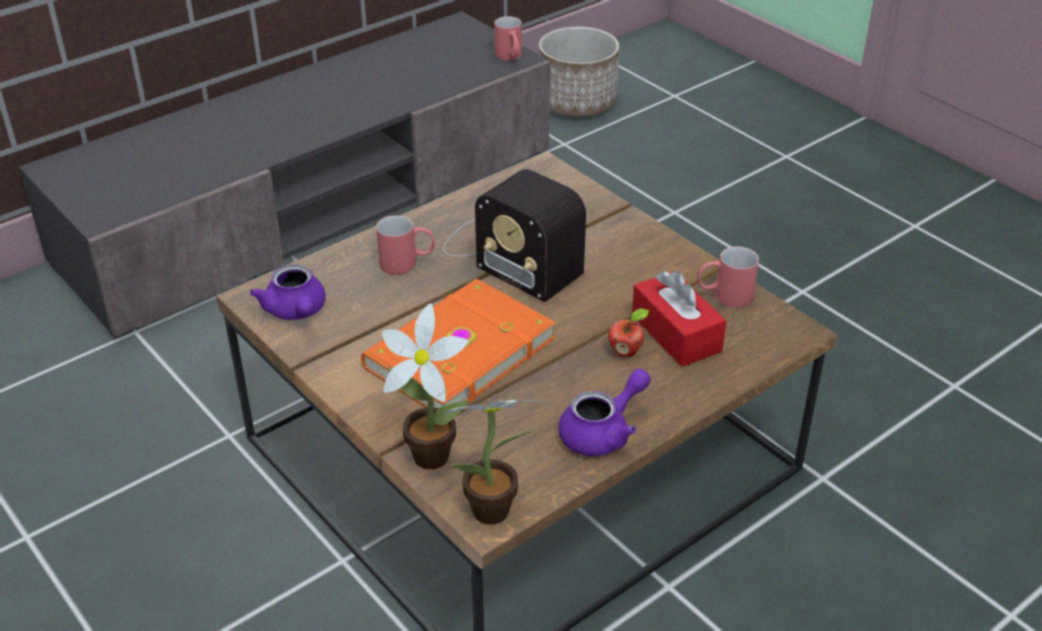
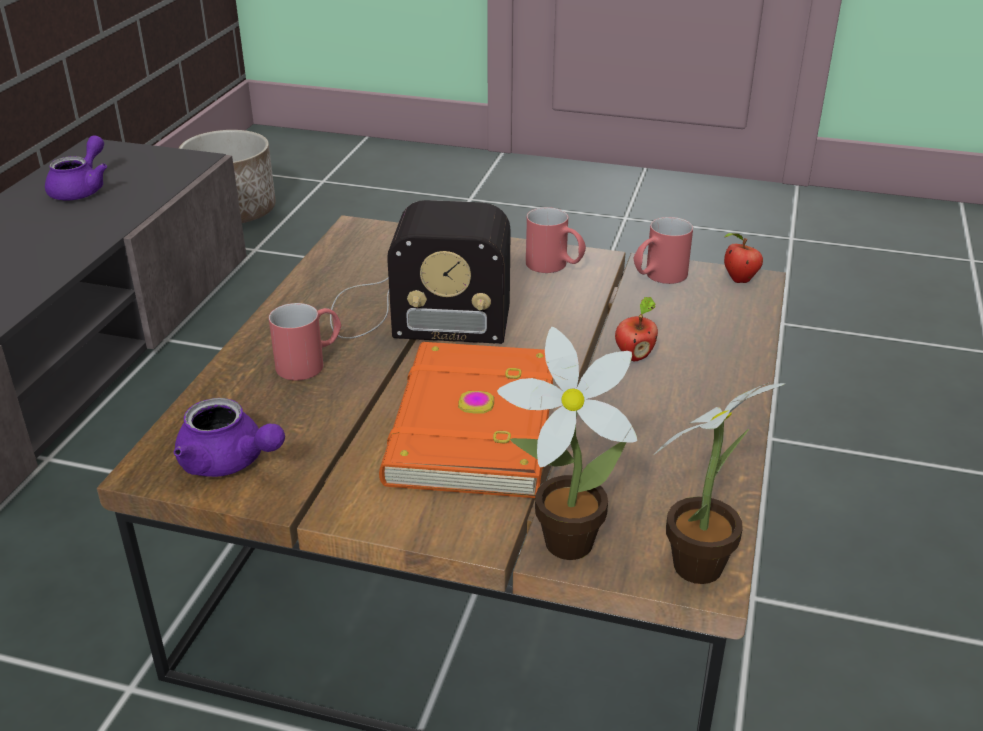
camera: 35 degrees left, 5 degrees down
(510, 57) = (186, 162): red mug -> red mug (555, 267)
(603, 432) = (706, 436): purple teapot -> purple teapot (82, 189)
(676, 333) = (657, 323): red tissue box -> none
(786, 325) = (738, 280): none -> apple

